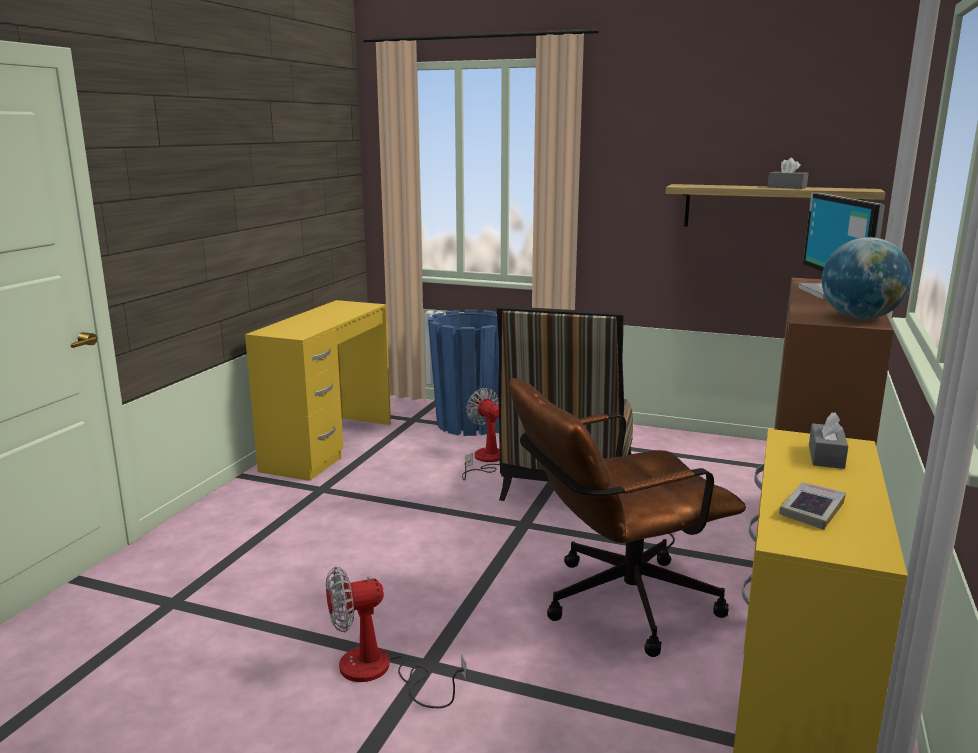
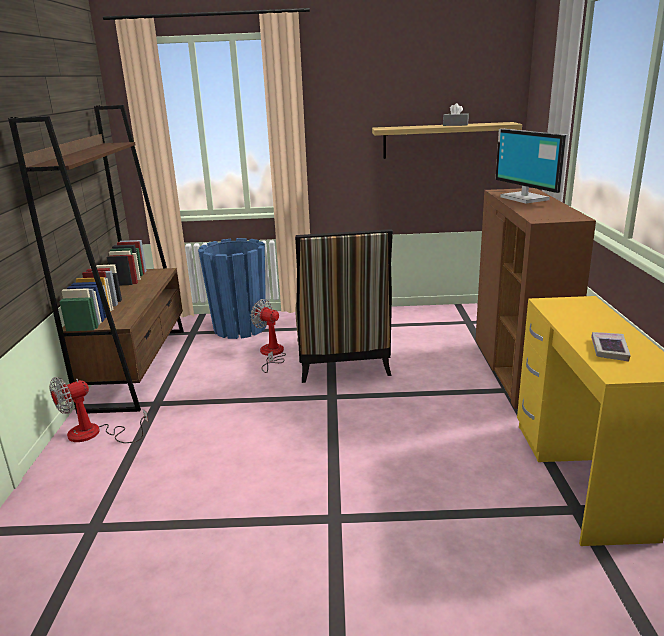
camera: 20 degrees left, 5 degrees up
(328, 446) = (137, 367): yellow desk -> brown bookcase
(380, 672) = (304, 534): fan -> fan (94, 434)
(615, 604) = (431, 439): brown office chair -> none
(826, 456) = (580, 311): grey tissue box -> none
(860, 318) = (566, 214): globe -> none

